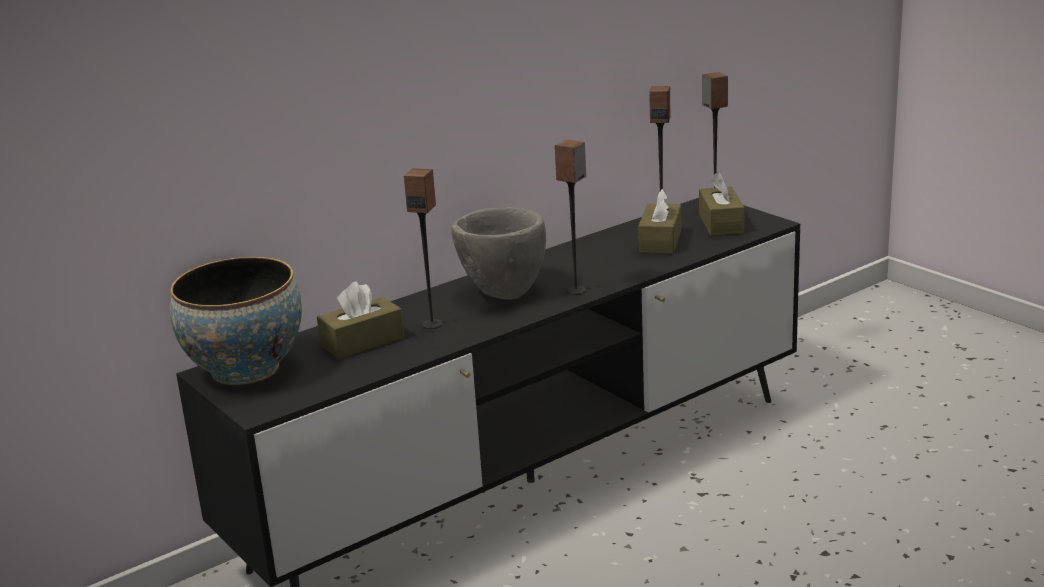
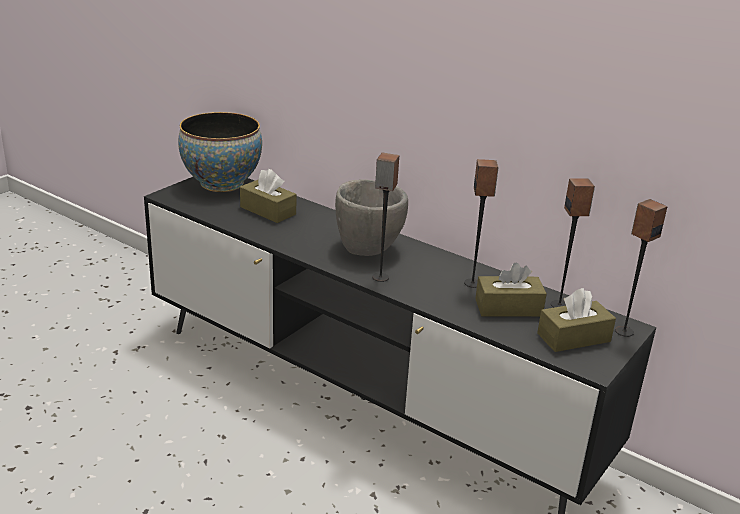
camera: 70 degrees right, 5 degrees up
(432, 324) = (301, 229): speaker -> speaker (472, 283)

